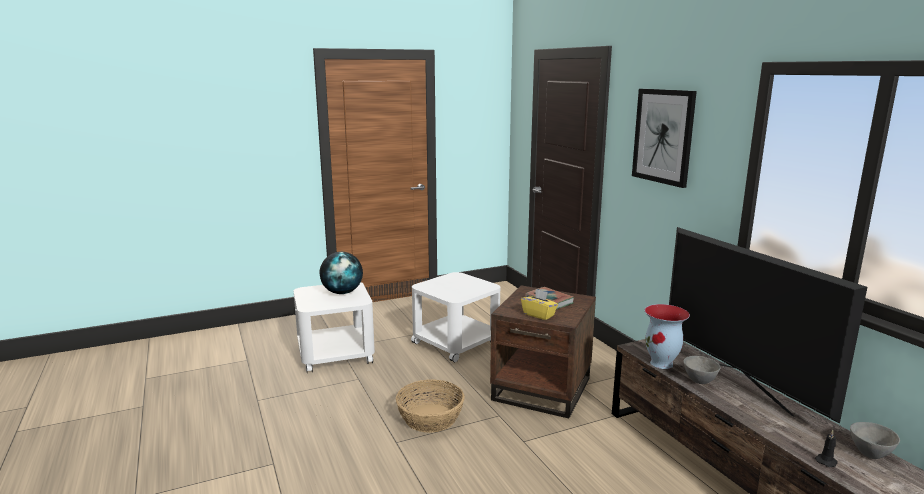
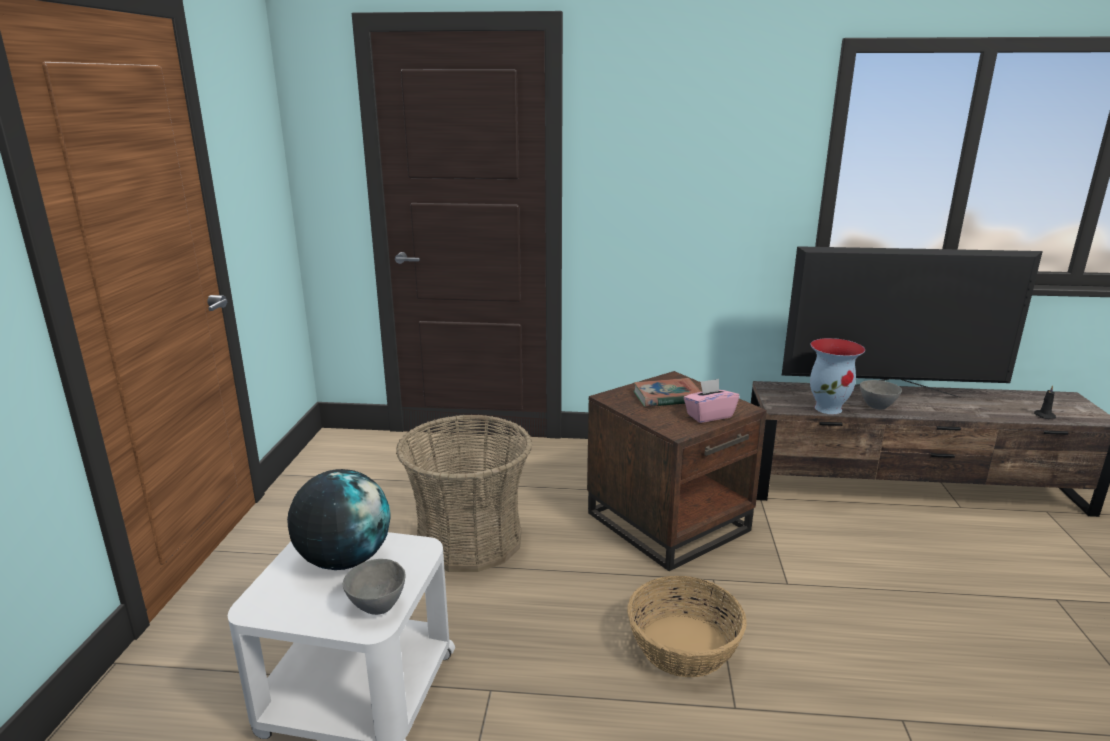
camera: 60 degrees left, 5 degrees up
(456, 342) = (469, 540): white side table -> basket
(539, 315) = (709, 416): yellow tissue box -> pink tissue box
(663, 136) = (687, 140): picture -> none
(869, 453) = (1029, 397): grey bowl -> grey bowl (377, 606)

